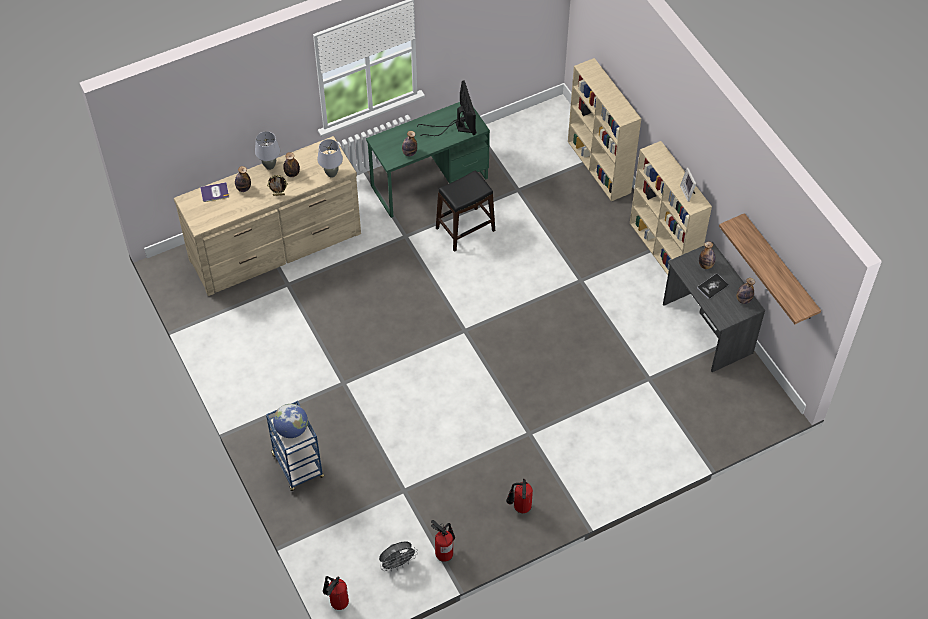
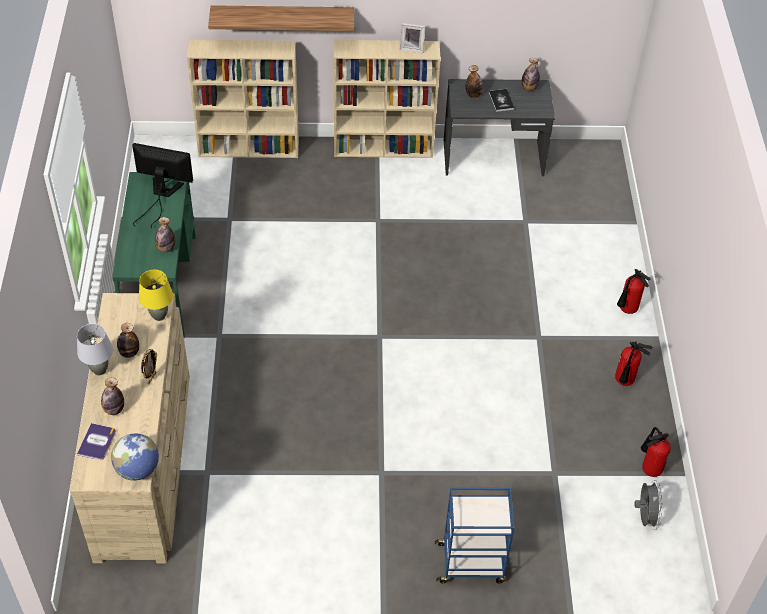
camera: 65 degrees left, 5 degrees down
(292, 429) = (480, 514): globe -> globe (137, 469)
(331, 174) = (159, 316): grey table lamp -> yellow table lamp
(336, 602) = (670, 595): fire extinguisher -> fire extinguisher (626, 310)
(465, 229) = (249, 281): black stool -> none
(779, 268) = (560, 18): shelf -> shelf (283, 17)

